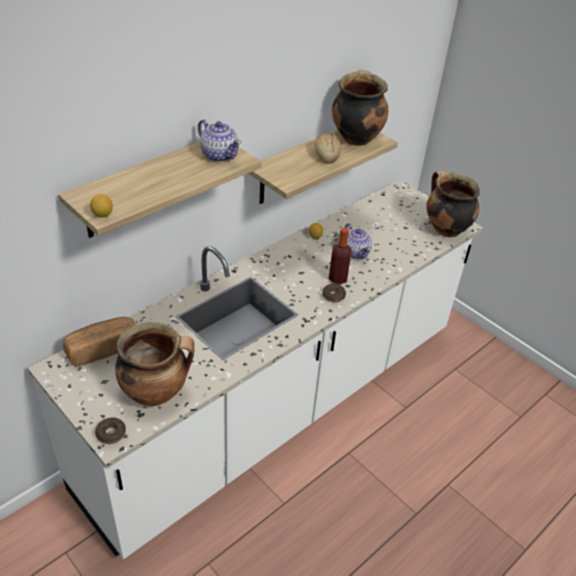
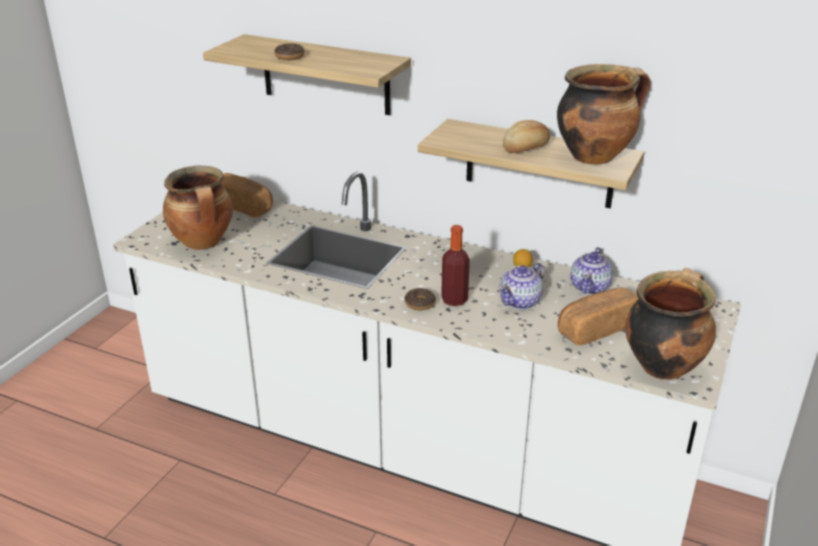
camera: 70 degrees right, 10 degrees down
(102, 215) = (224, 49): lemon -> none
(111, 433) = (146, 237): donut -> donut (289, 56)
(219, 155) = (368, 63): teapot -> teapot (590, 287)
(399, 236) = (596, 328): none -> bread

